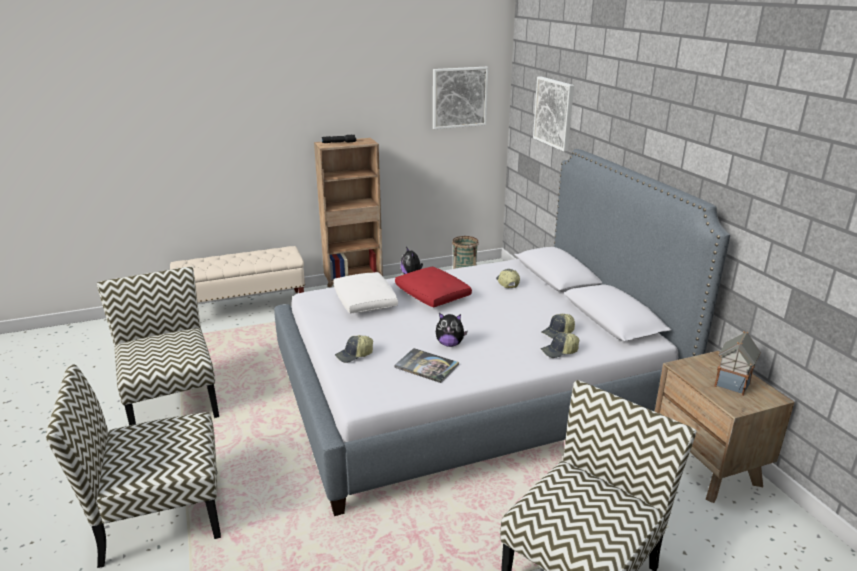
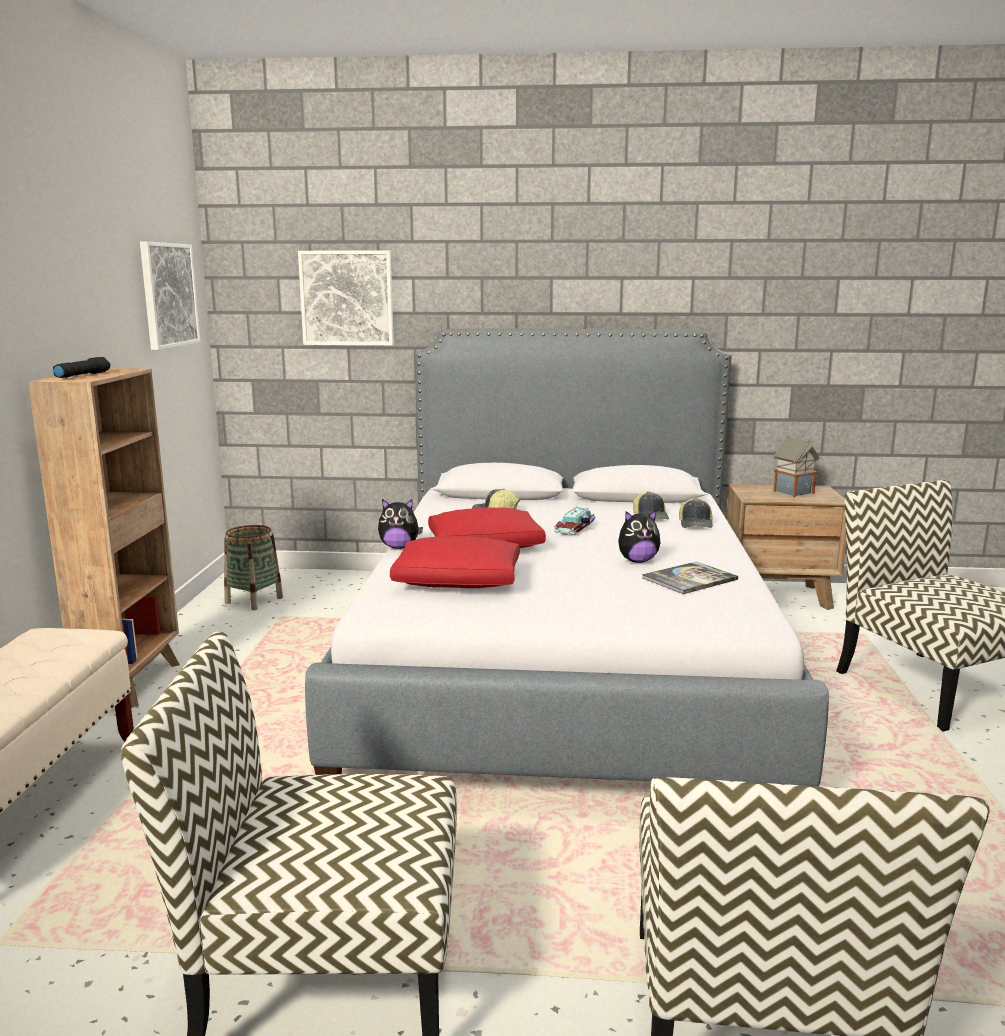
camera: 65 degrees left, 10 degrees down
(354, 355) = (629, 610): cap -> none
(365, 302) = (459, 581): white pillow -> red pillow
(450, 344) = (637, 561): plush toy -> plush toy turned 45 degrees clockwise
(500, 313) = (576, 527): none -> toy car

